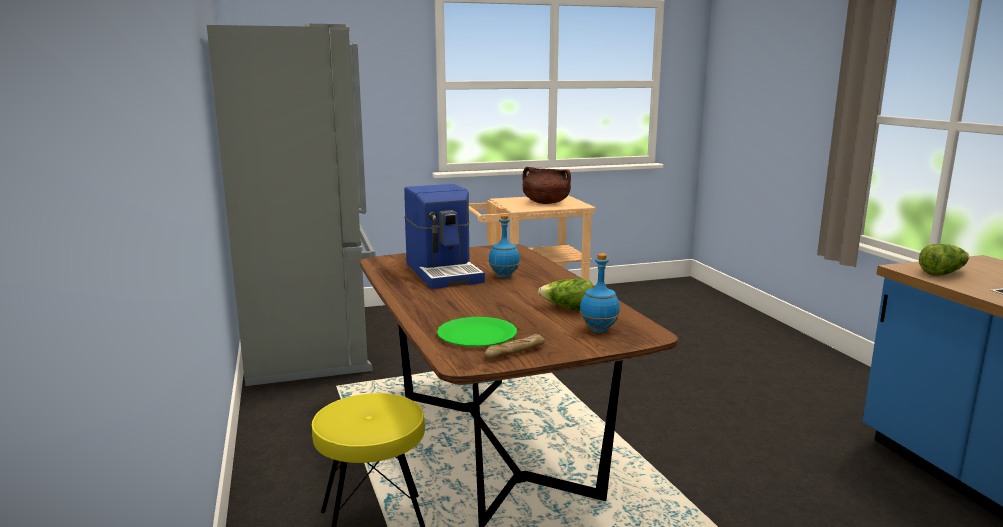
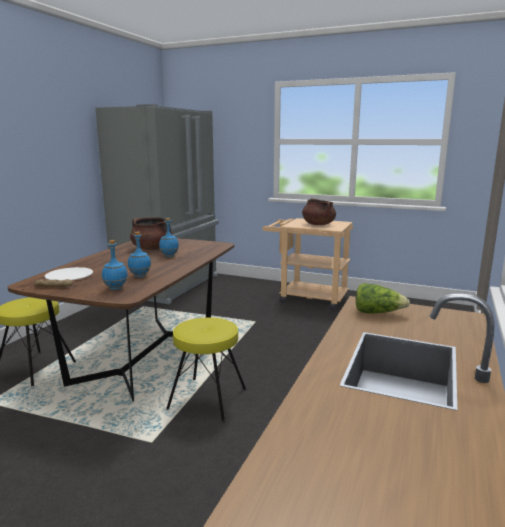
camera: 40 degrees right, 0 degrees up
(444, 272) = (152, 249): coffee machine -> brown cooking pot
(476, 334) = (69, 276): green plate -> white plate
(568, 308) = (140, 276): lettuce -> blue bottle
(671, 459) = (207, 399): none -> yellow stool

